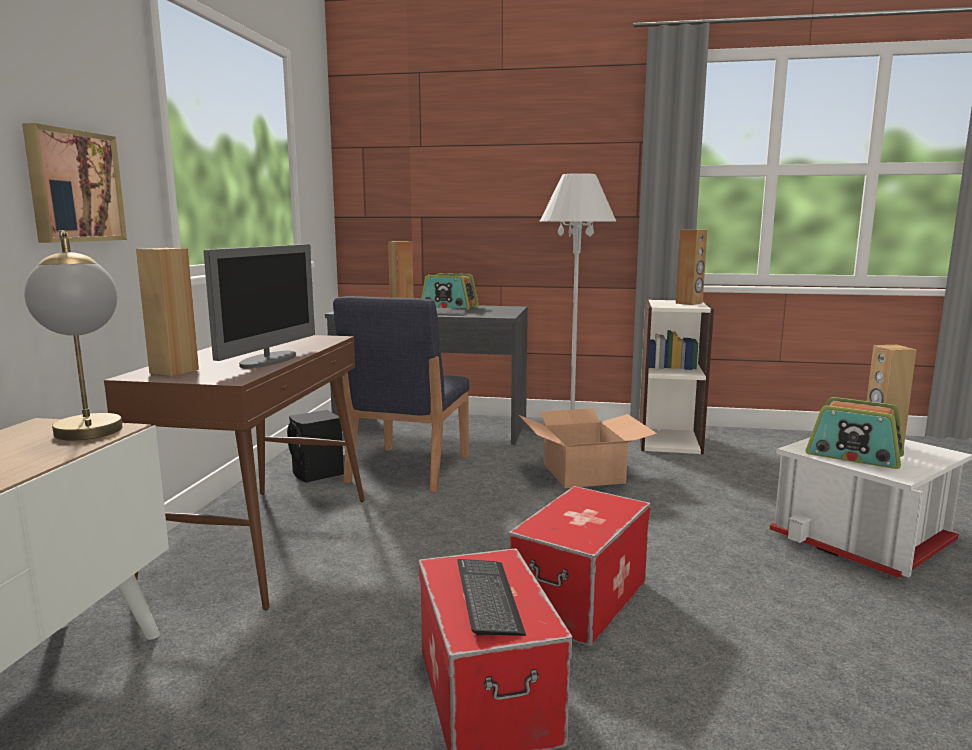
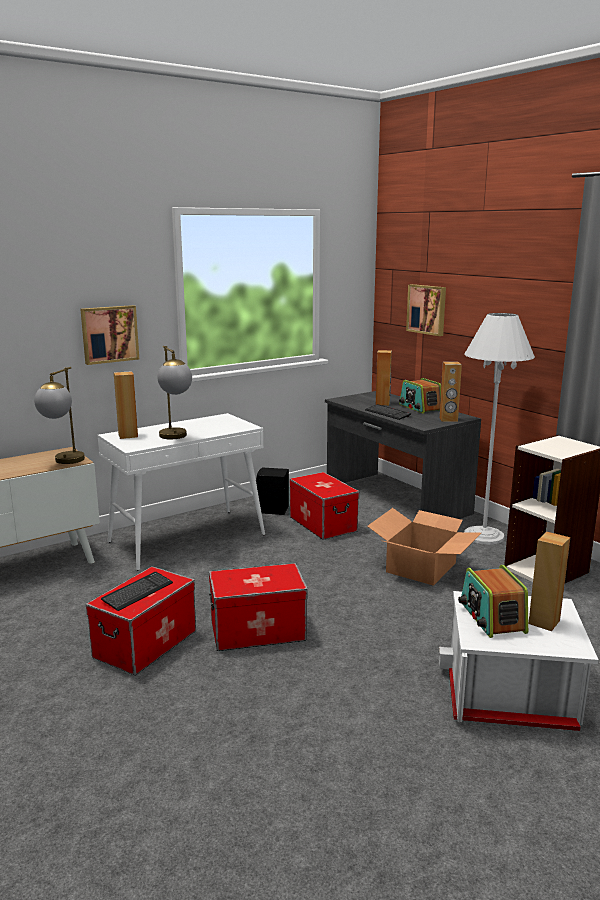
camera: 45 degrees right, 5 degrees up
(263, 541) = (188, 538): brown console table -> white console table
(269, 360) = (176, 438): monitor -> table lamp
(407, 469) = (322, 524): blue chair -> storage box
(428, 191) = (427, 309): none -> picture
(689, 303) = (570, 448): brown speaker -> brown speaker (448, 419)

